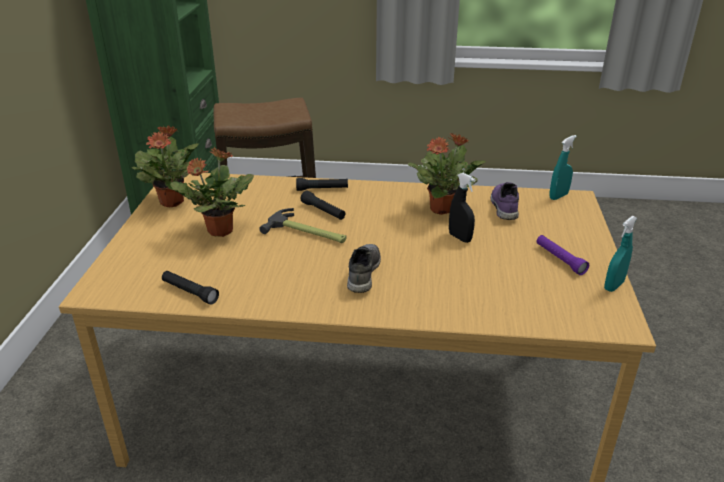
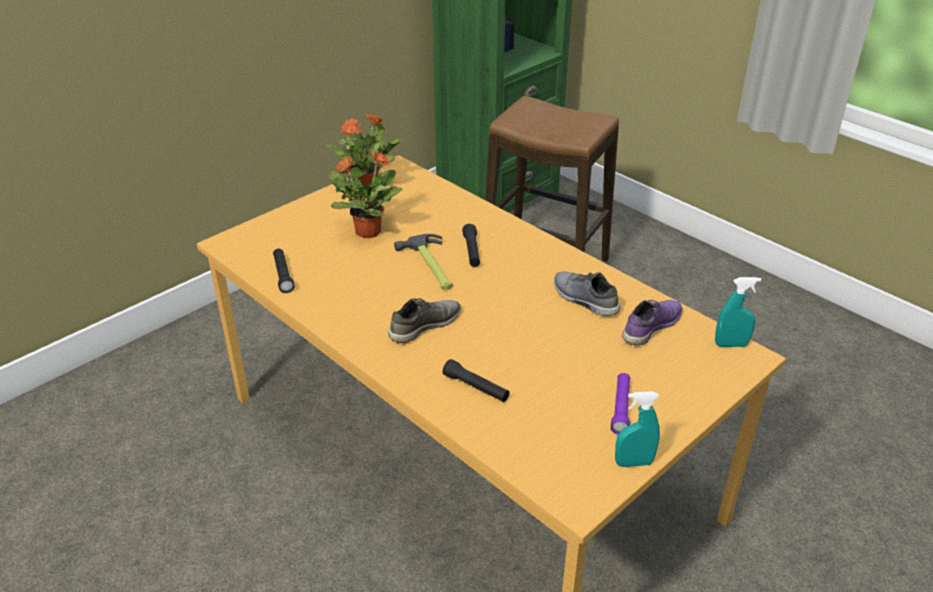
camera: 40 degrees right, 5 degrees up
(322, 189) = (501, 228): black flashlight -> black flashlight (476, 388)
(442, 209) = (584, 300): potted plant -> grey shoe
(460, 238) = (556, 337): black spray bottle -> none

